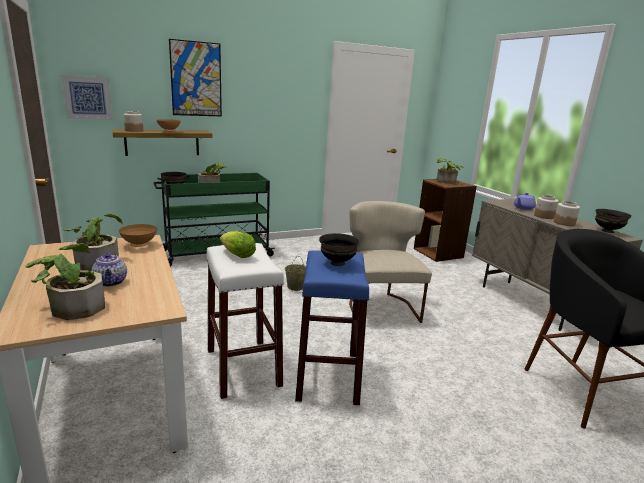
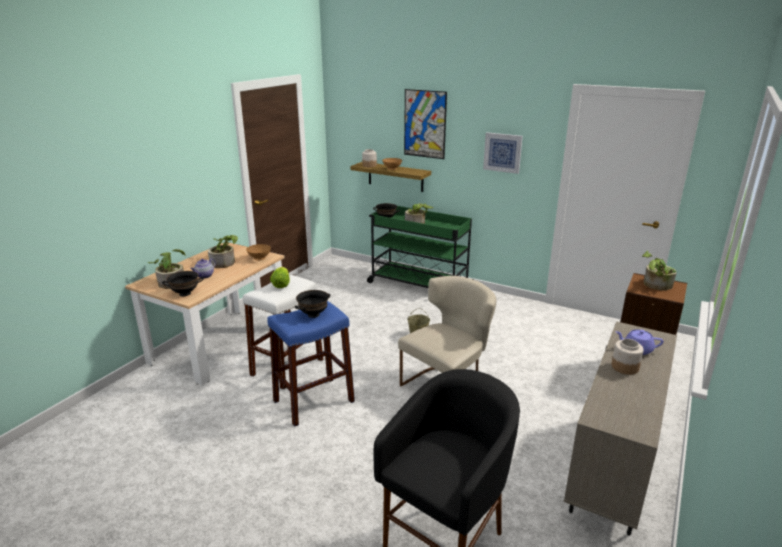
camera: 55 degrees right, 5 degrees up
(87, 98) = (348, 136): picture -> picture (502, 152)
(564, 223) = (618, 384): jar -> none
(607, 231) = (643, 417): black bowl -> black bowl (185, 293)

